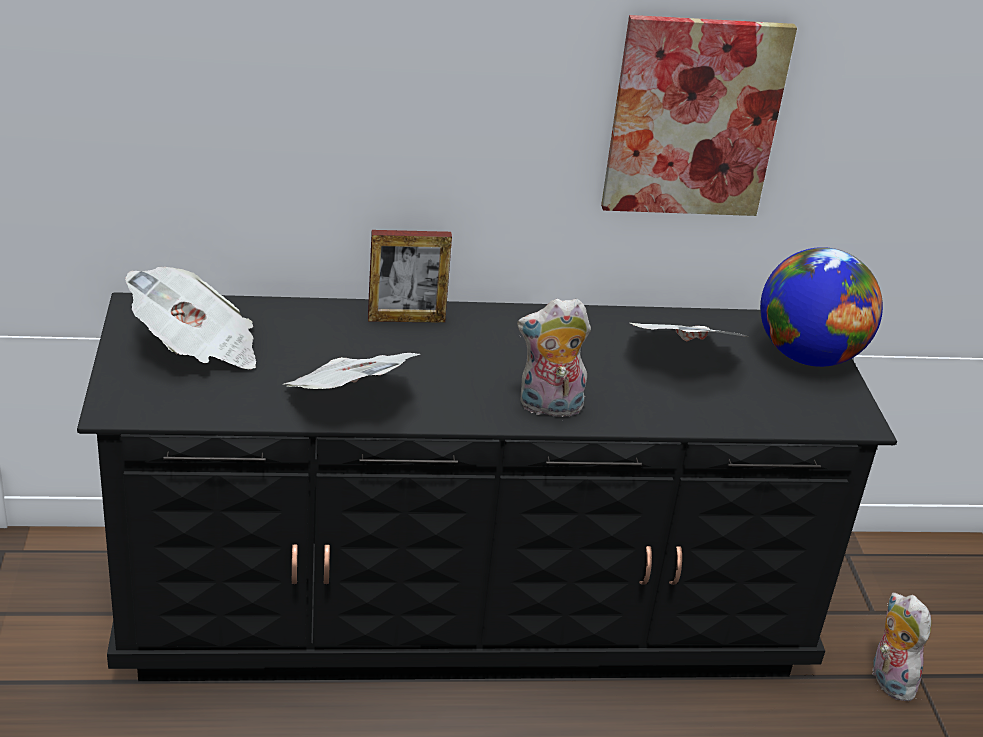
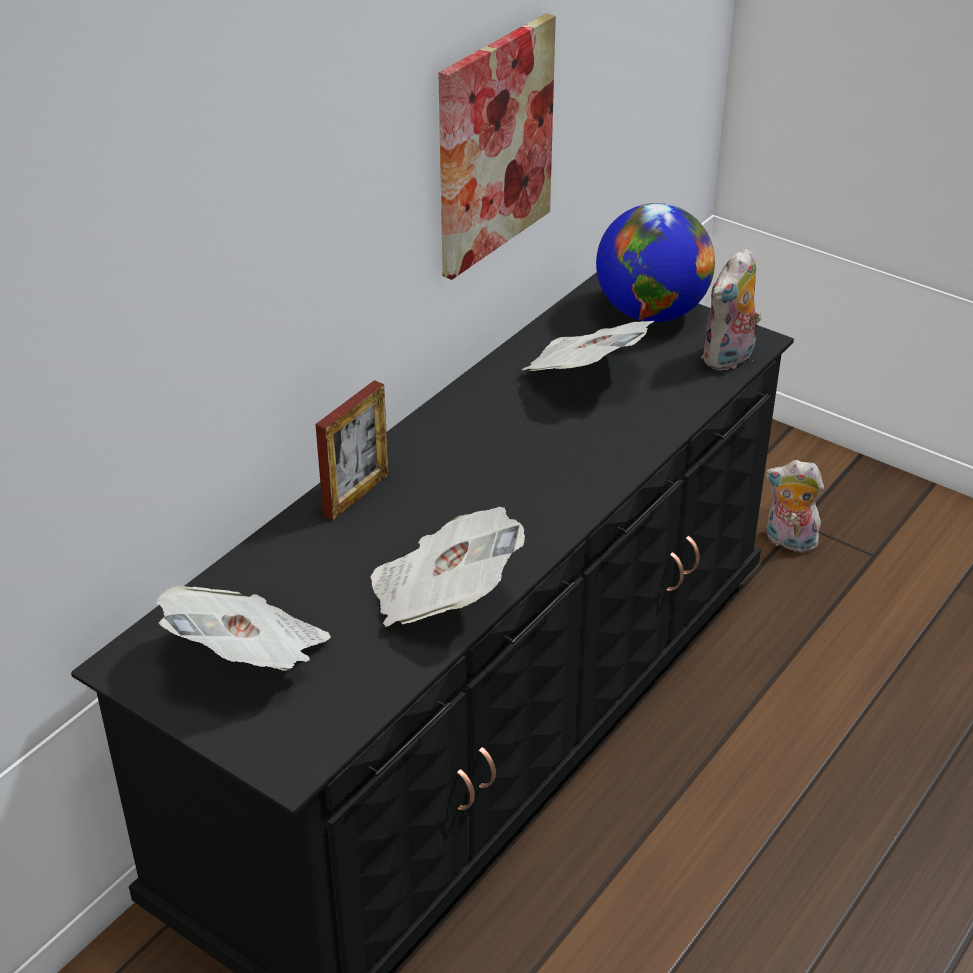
camera: 45 degrees left, 5 degrees up
(549, 408) = (579, 485): plush toy -> plush toy (729, 359)

